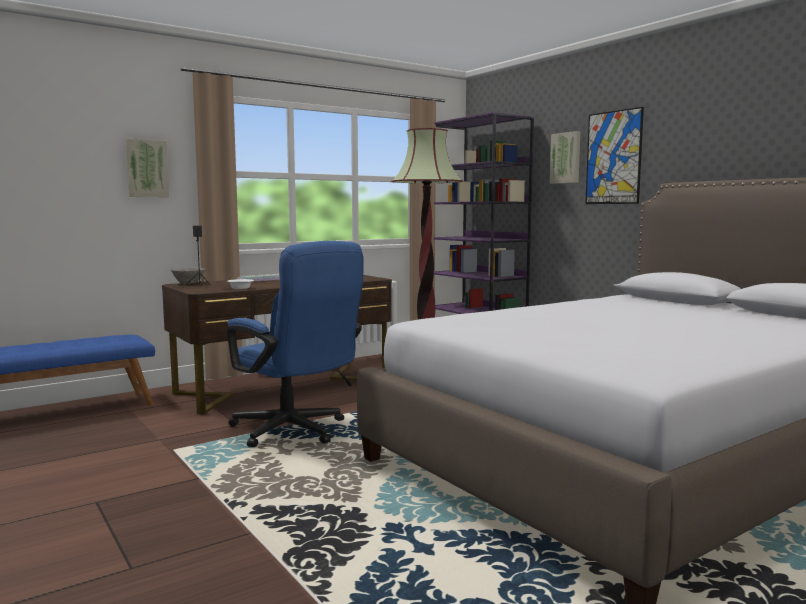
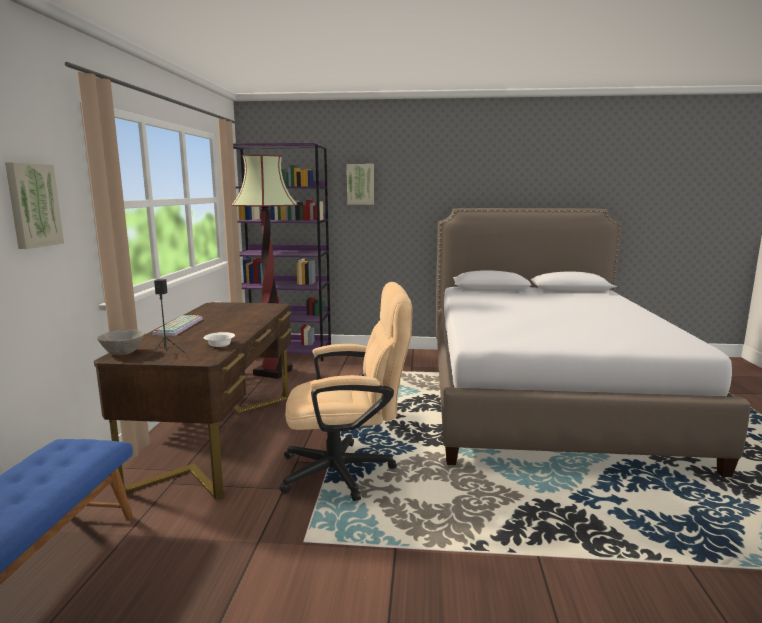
camera: 50 degrees left, 5 degrees up
(295, 432) = (348, 471): blue office chair -> beige office chair
(613, 157) = (406, 187): picture -> none

